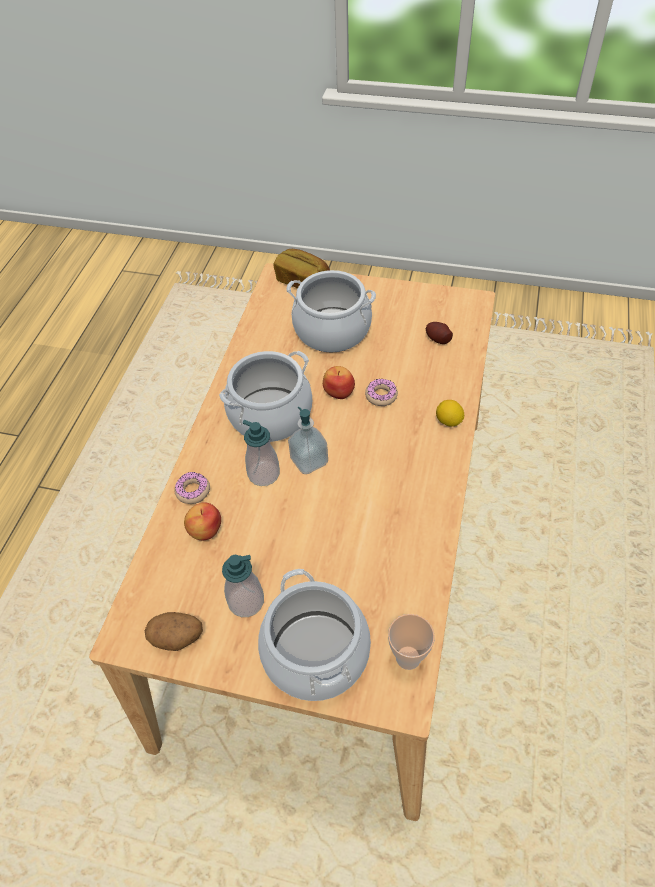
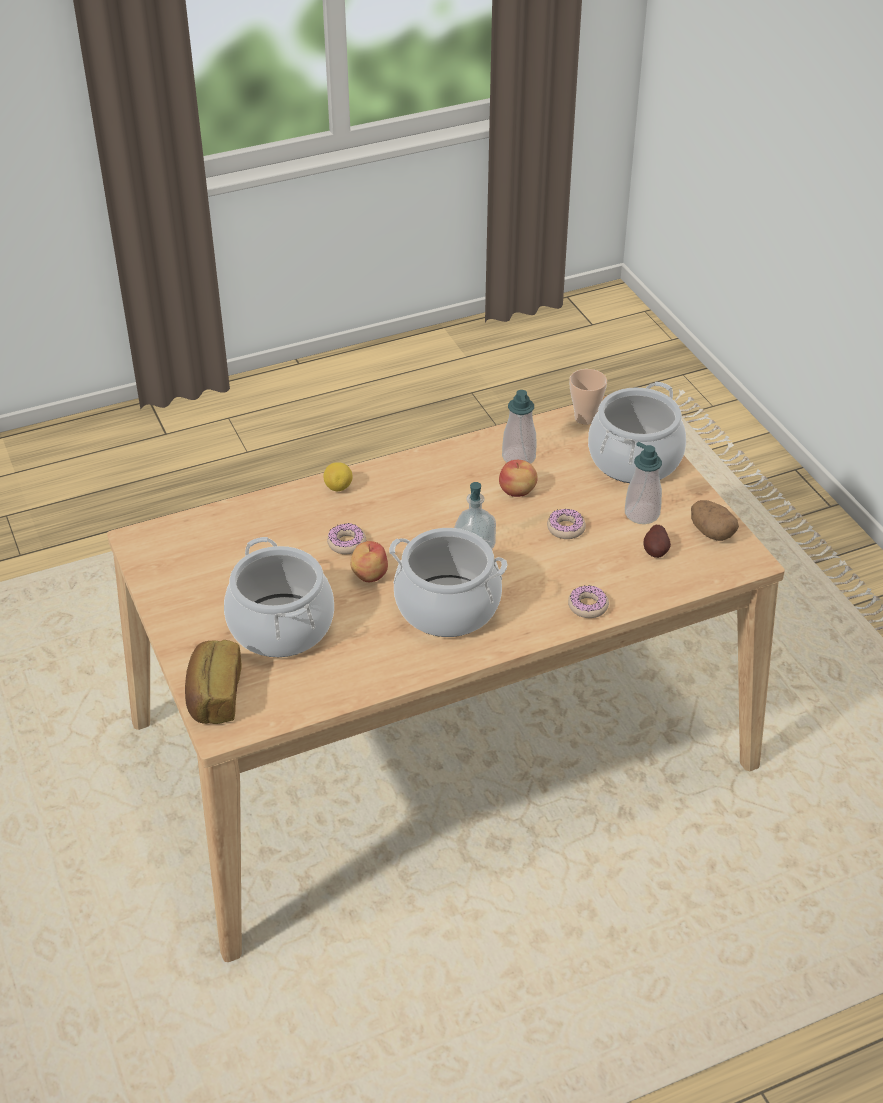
camera: 130 degrees left, 10 degrees down
(205, 529) = (613, 574): apple -> apple (517, 491)
(264, 474) = (519, 571): soap dispenser -> soap dispenser (518, 457)
(279, 533) = (566, 528): none -> donut
(438, 339) = (225, 540): potato -> potato (656, 551)

